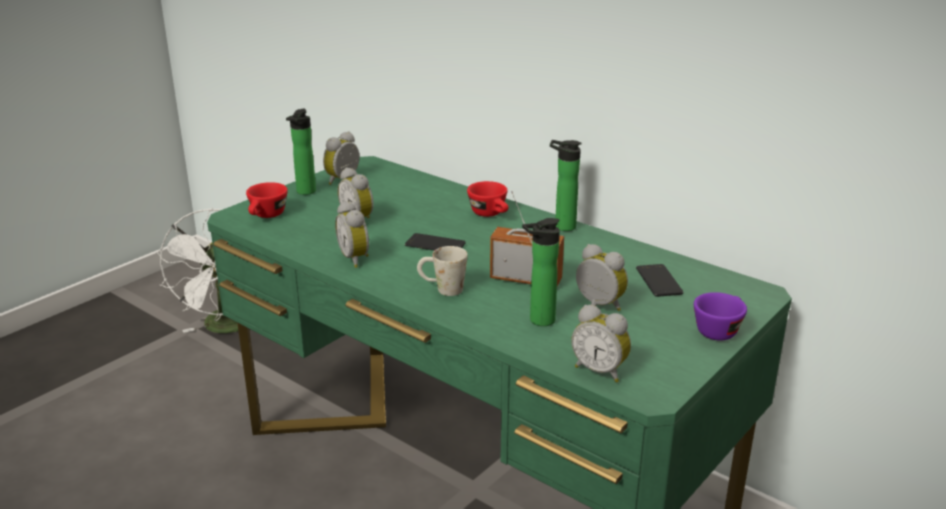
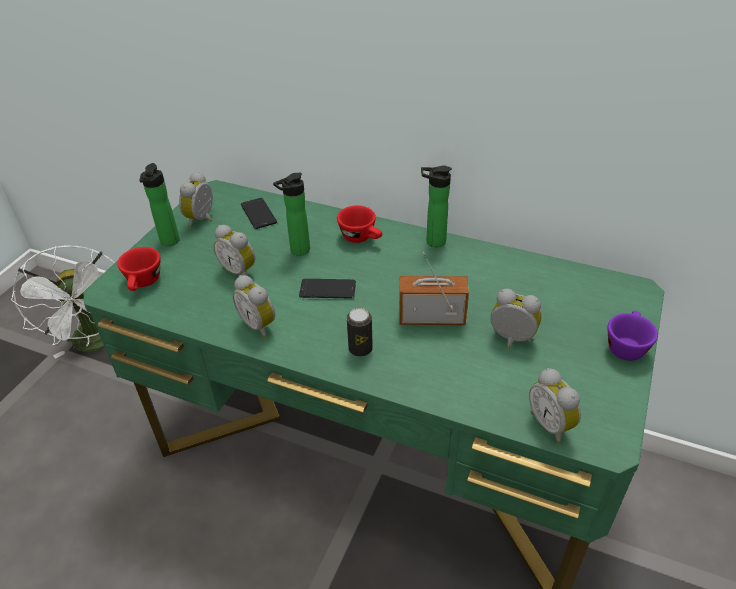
camera: 15 degrees left, 15 degrees up
(442, 289) = (360, 349): white mug -> can
(538, 321) = (468, 371): bottle -> bottle (297, 251)
(600, 370) = (551, 424): alarm clock -> alarm clock turned 45 degrees clockwise
(659, 281) = (548, 294): phone -> phone (258, 213)

